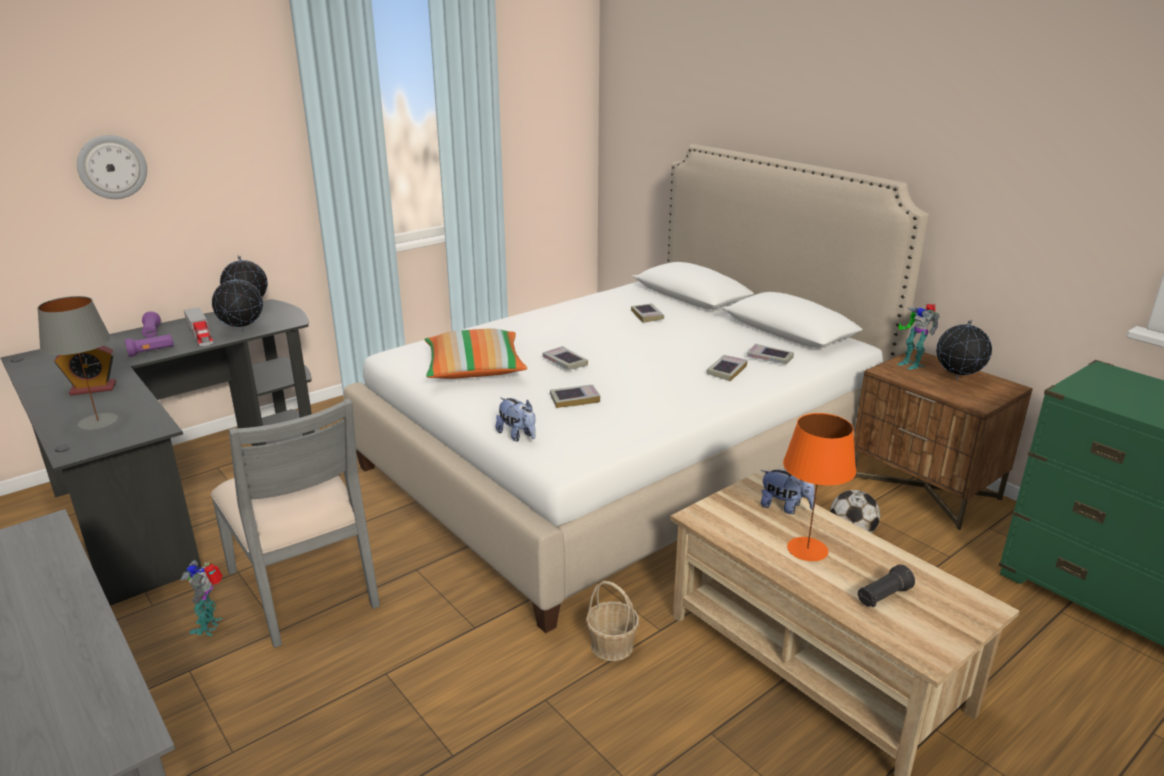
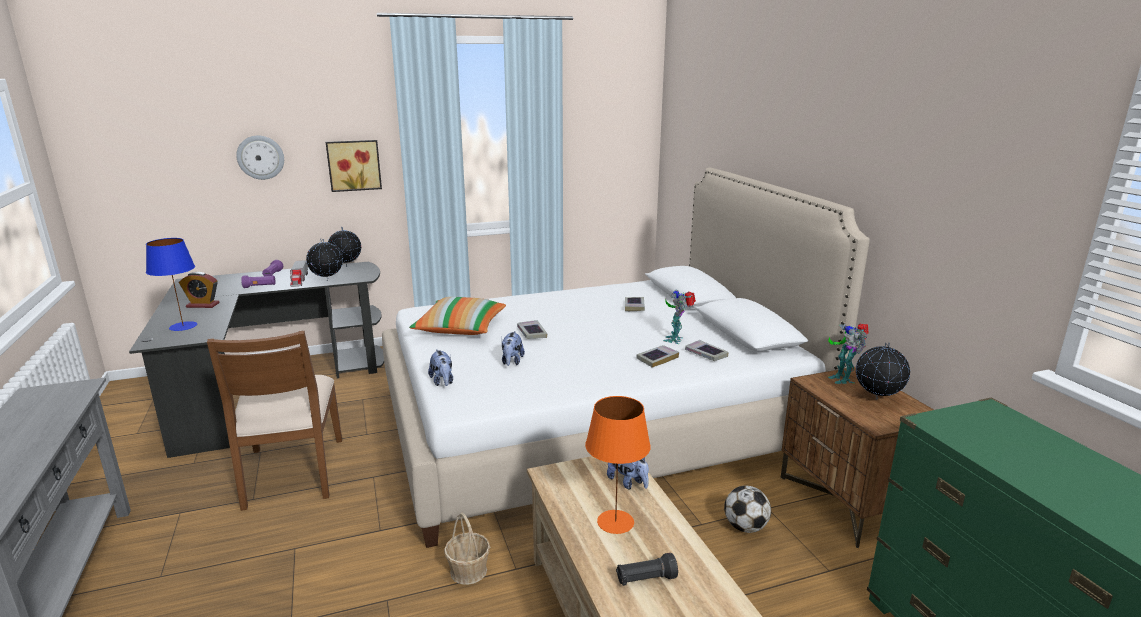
camera: 20 degrees right, 5 degrees down
(98, 421) = (183, 326): grey table lamp -> blue table lamp
(210, 625) = (215, 485): toy robot -> toy robot (676, 339)
(243, 169) = (354, 165): none -> picture
(305, 587) = (292, 473): grey chair -> brown chair
(574, 399) = (512, 362): book -> plush toy

